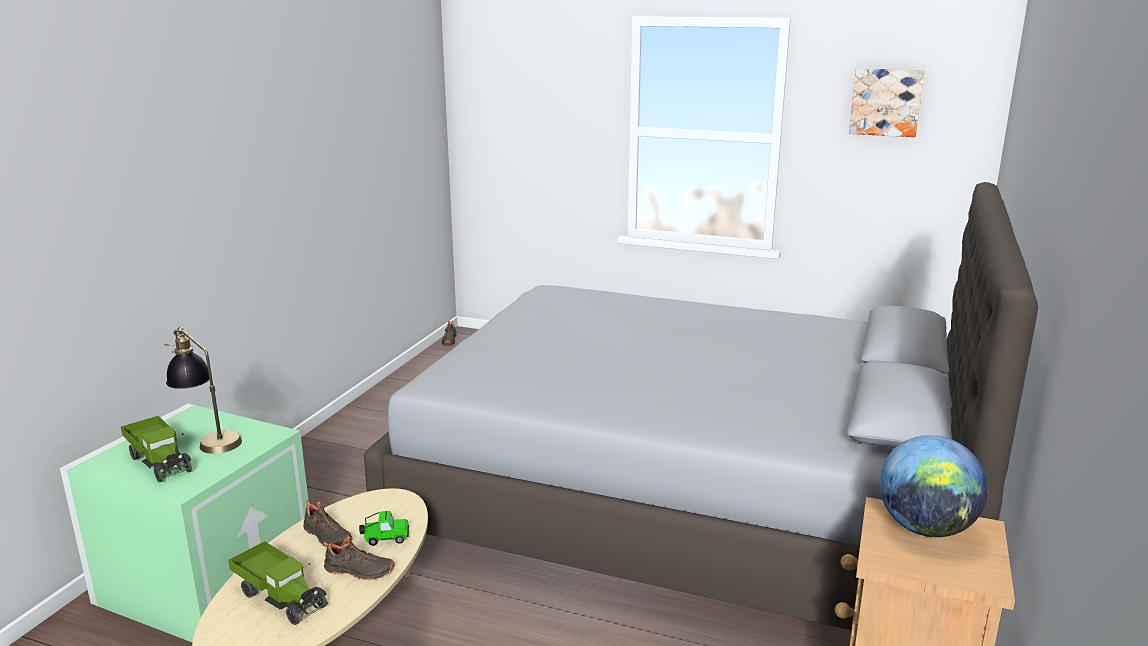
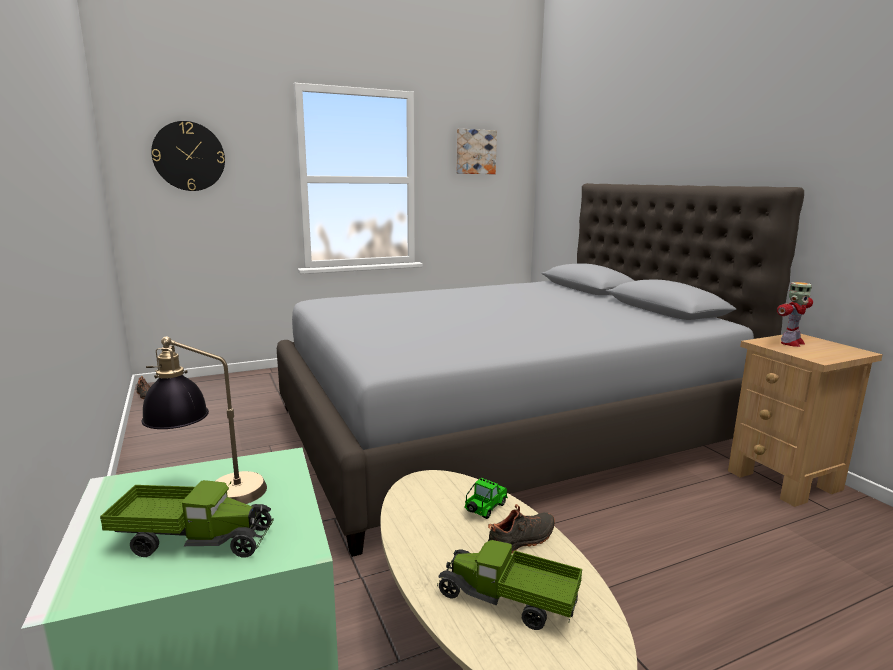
camera: 45 degrees left, 5 degrees down
(281, 596) = (508, 601): toy truck -> toy truck turned 150 degrees counterclockwise
(326, 537) = (436, 534): black shoe -> none
(518, 102) = (189, 156): none -> wall clock
(925, 528) = (791, 343): globe -> toy robot

